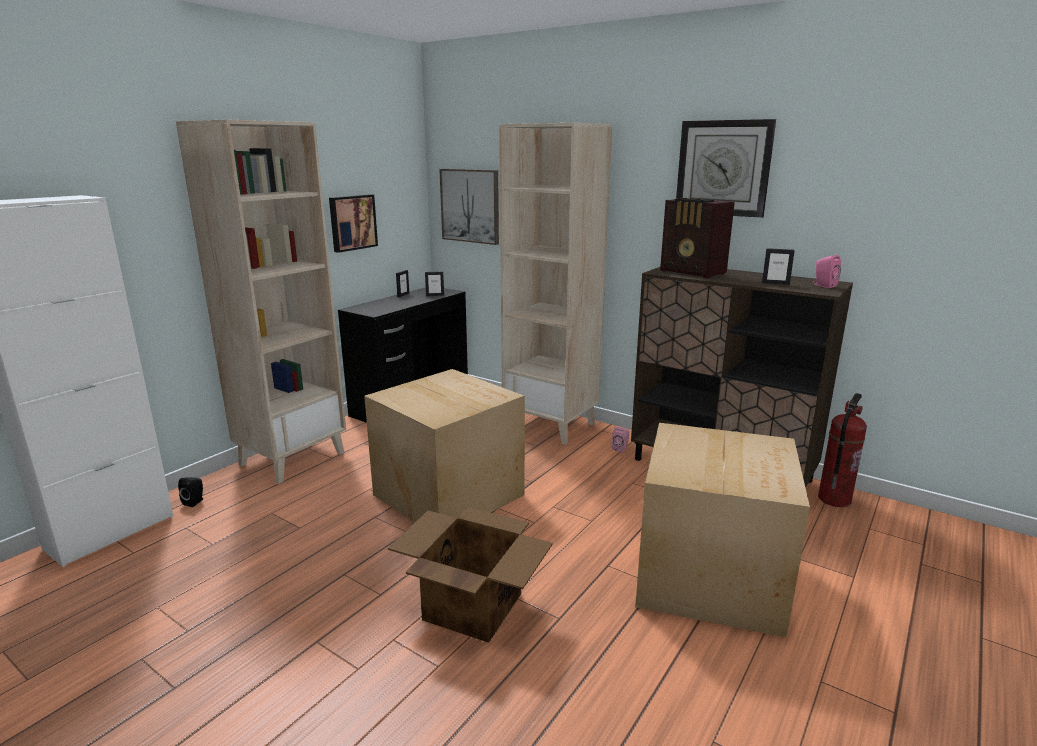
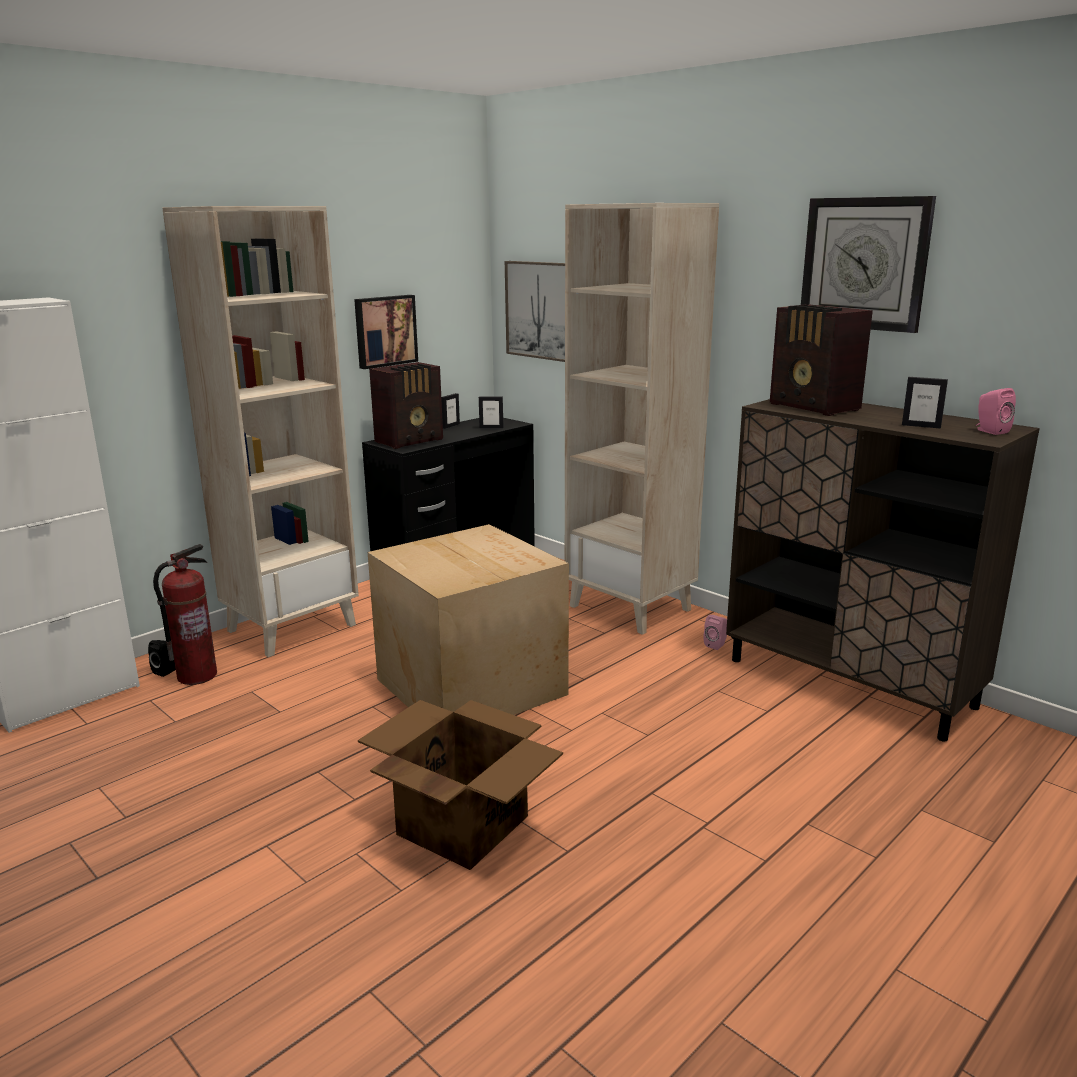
camera: 10 degrees right, 0 degrees up
(376, 307) = (411, 441): none -> radio
(712, 576) = (789, 820): cardboard box -> none
(834, 499) = (1003, 736): fire extinguisher -> fire extinguisher (197, 676)

